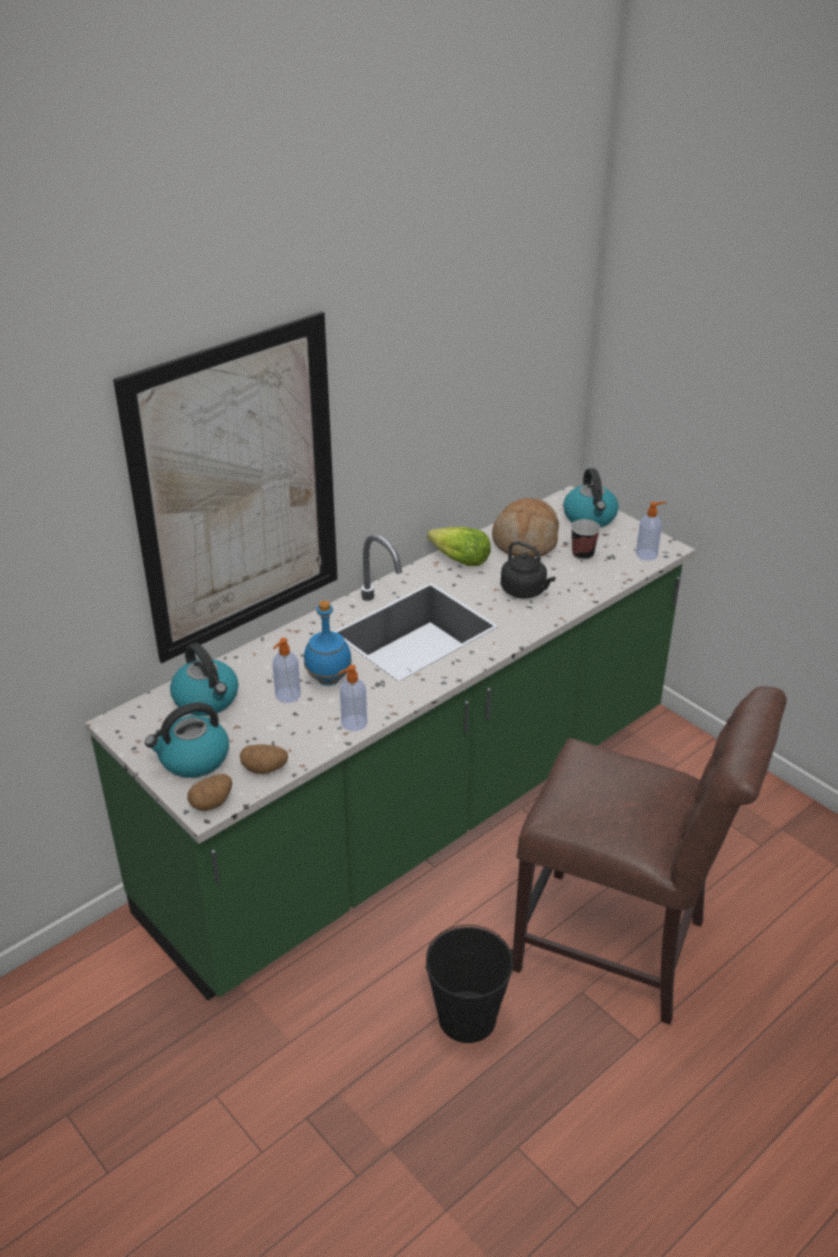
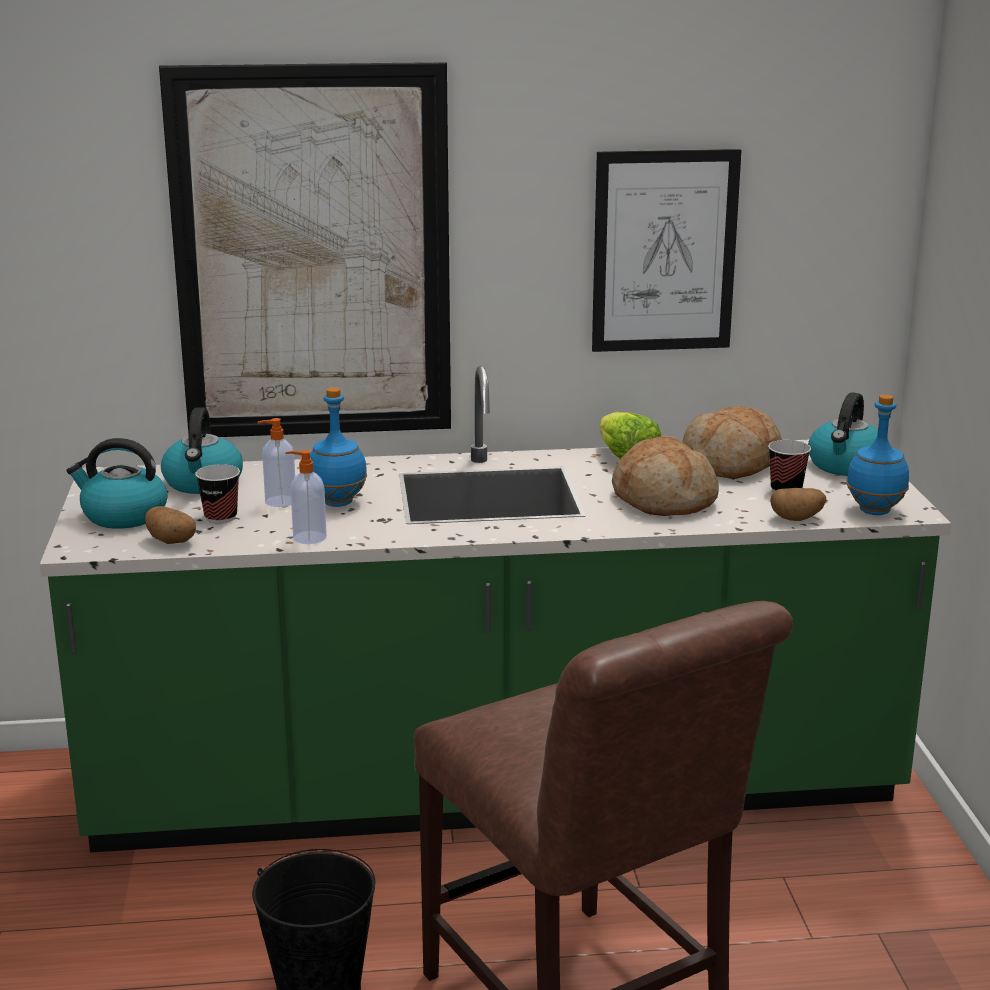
camera: 35 degrees right, 15 degrees down
(212, 803) = (88, 547): potato -> potato (796, 518)
(267, 729) = (220, 517): none -> cup
(459, 404) = (664, 251): none -> picture
(525, 591) = (664, 499): black kettle -> bread
(647, 554) = (874, 510): soap dispenser -> blue bottle

